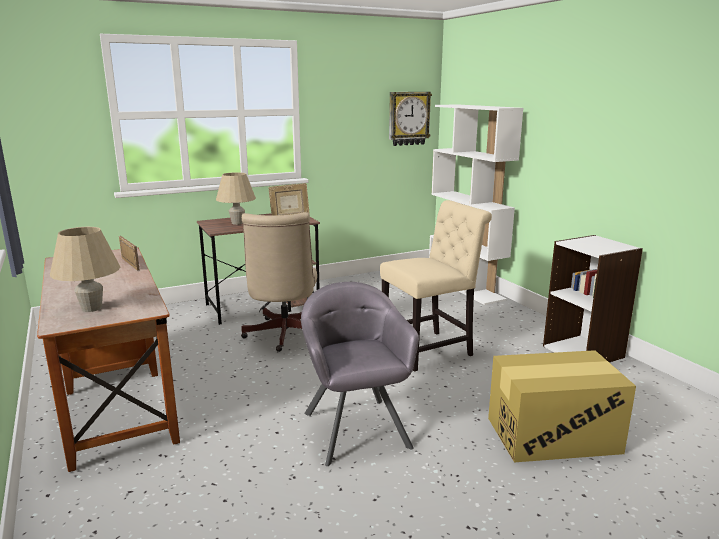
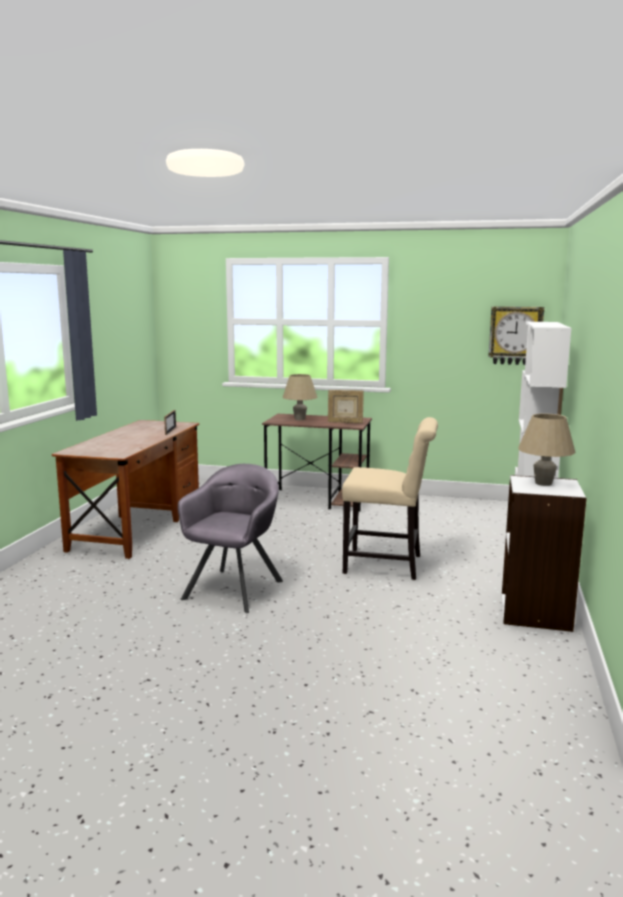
camera: 40 degrees right, 5 degrees down
(92, 308) = (98, 448): beige table lamp -> beige table lamp (543, 483)
(283, 336) = (294, 523): beige office chair -> none
(552, 435) = (363, 647): cardboard box -> none

